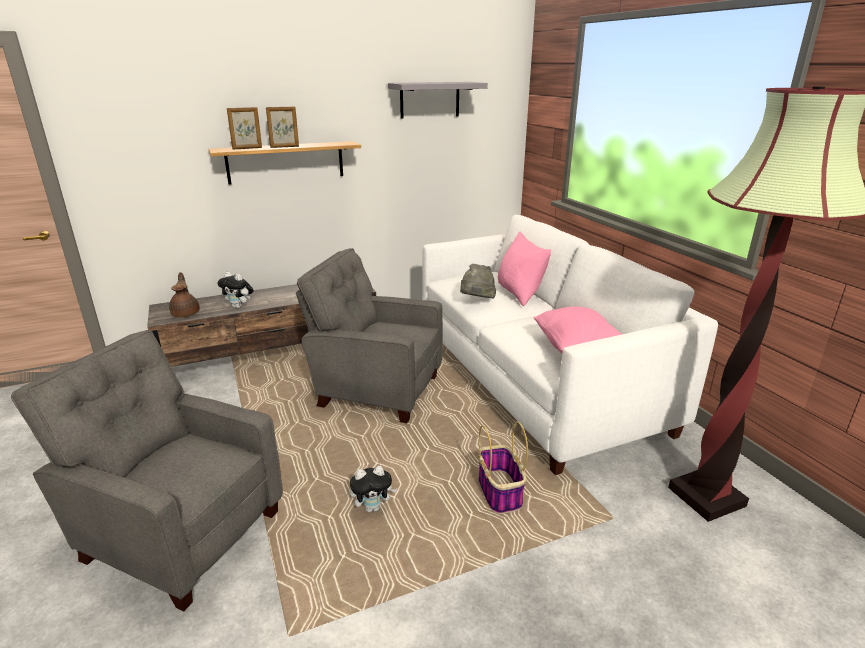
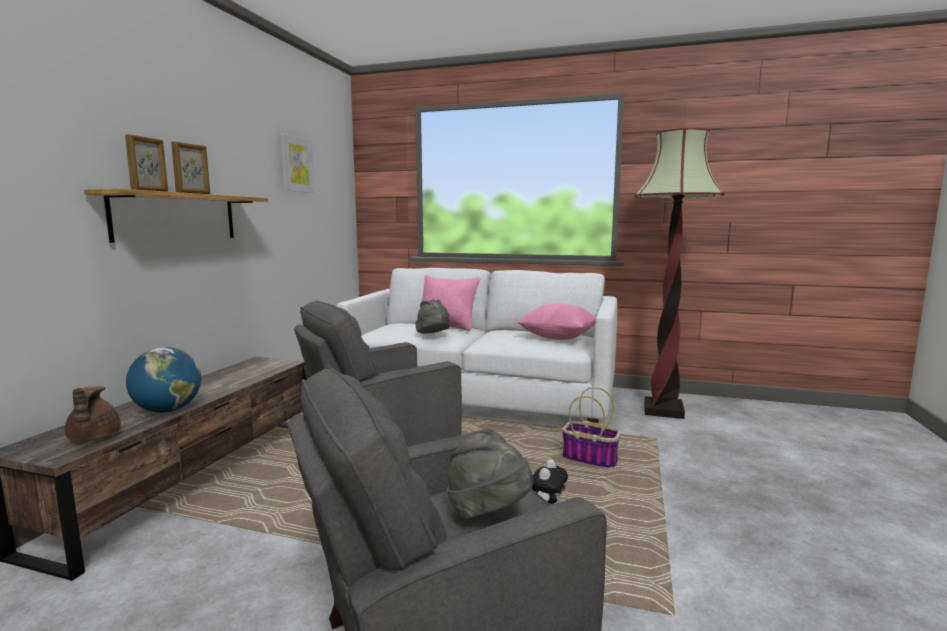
camera: 50 degrees left, 15 degrees down
(175, 470) = (488, 513): none -> grey hat
(186, 313) = (93, 438): brown teapot -> brown teapot turned 135 degrees counterclockwise
(239, 307) = (168, 410): plush toy -> globe
(430, 100) = (296, 164): grey shelf -> picture

